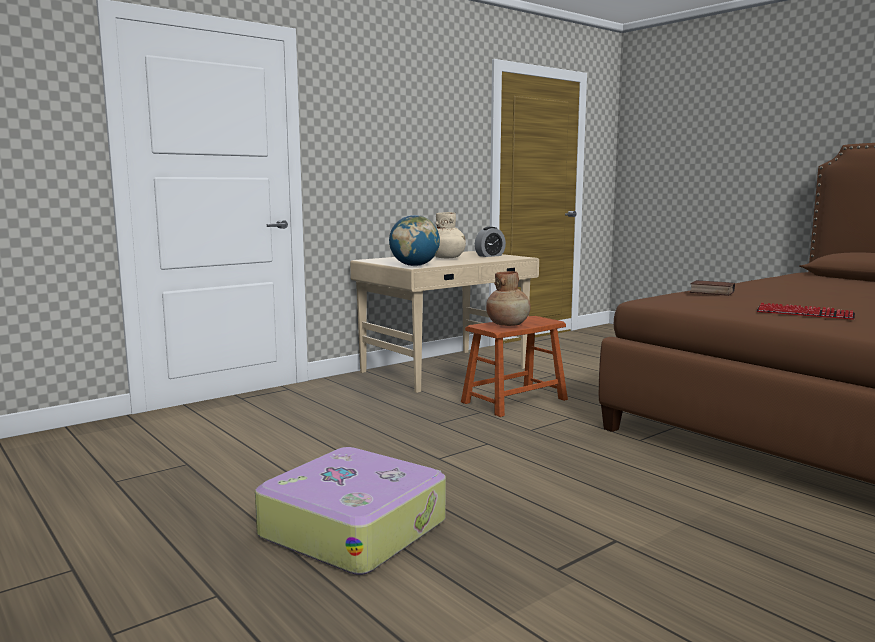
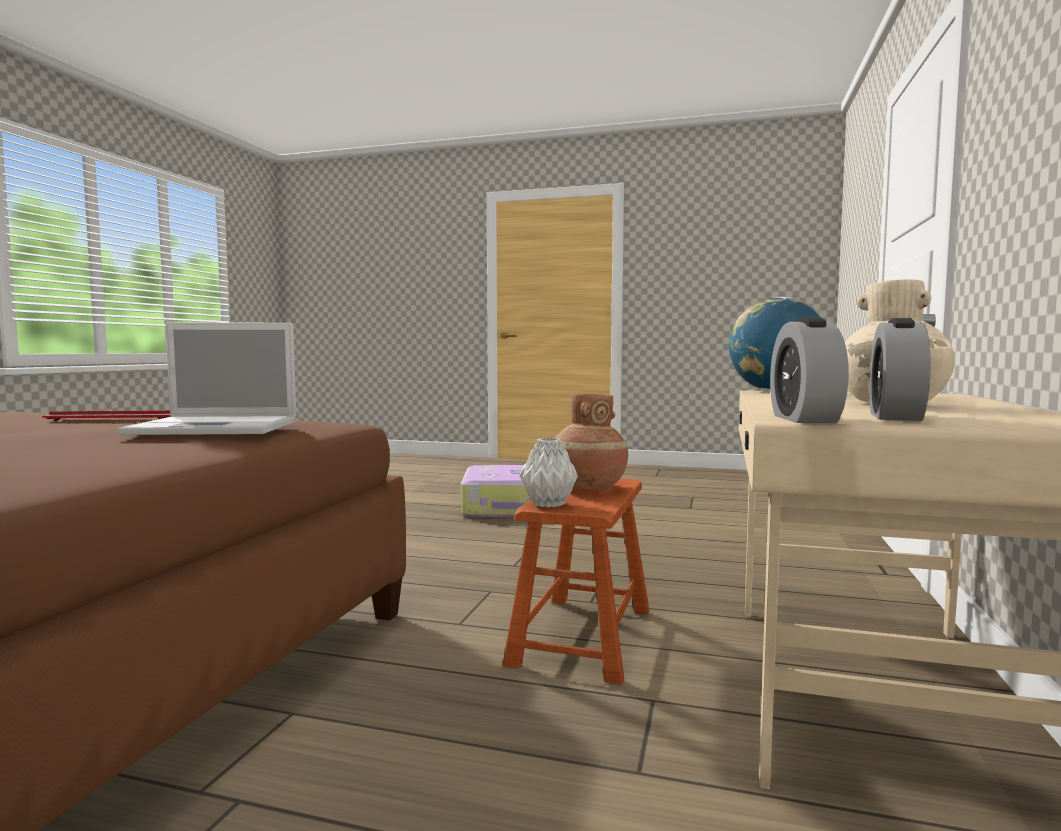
camera: 145 degrees right, 5 degrees down
(519, 257) = (804, 419): none -> alarm clock
(547, 321) = (547, 504): none -> grey vase
(711, 292) = (218, 427): book -> laptop

